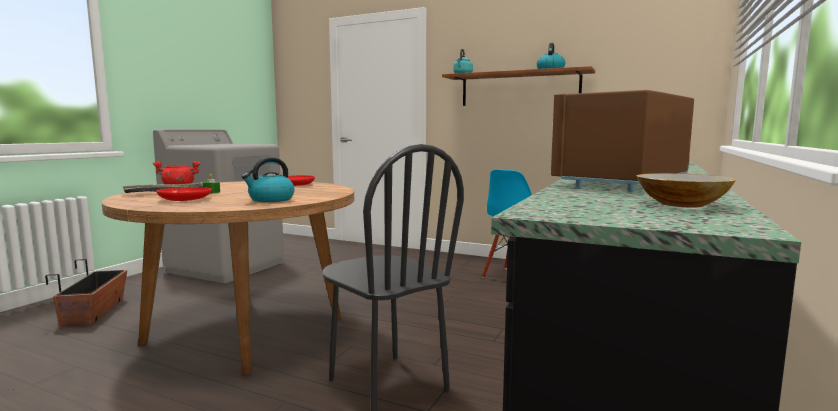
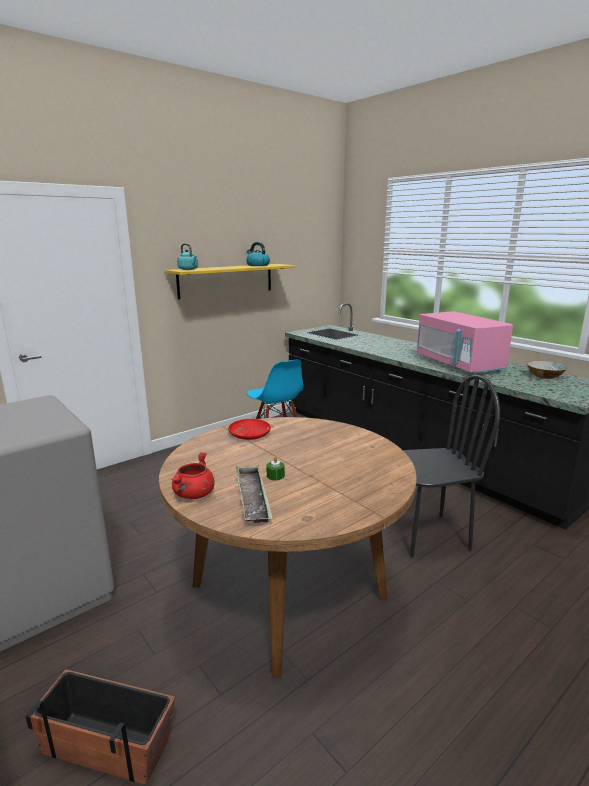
camera: 65 degrees left, 10 degrees up
(185, 199) = (327, 489): red plate -> none
(271, 199) = (359, 452): kettle -> none
(519, 89) = (226, 280): brown shelf -> yellow shelf
(621, 182) = (458, 364): brown microwave -> pink microwave

